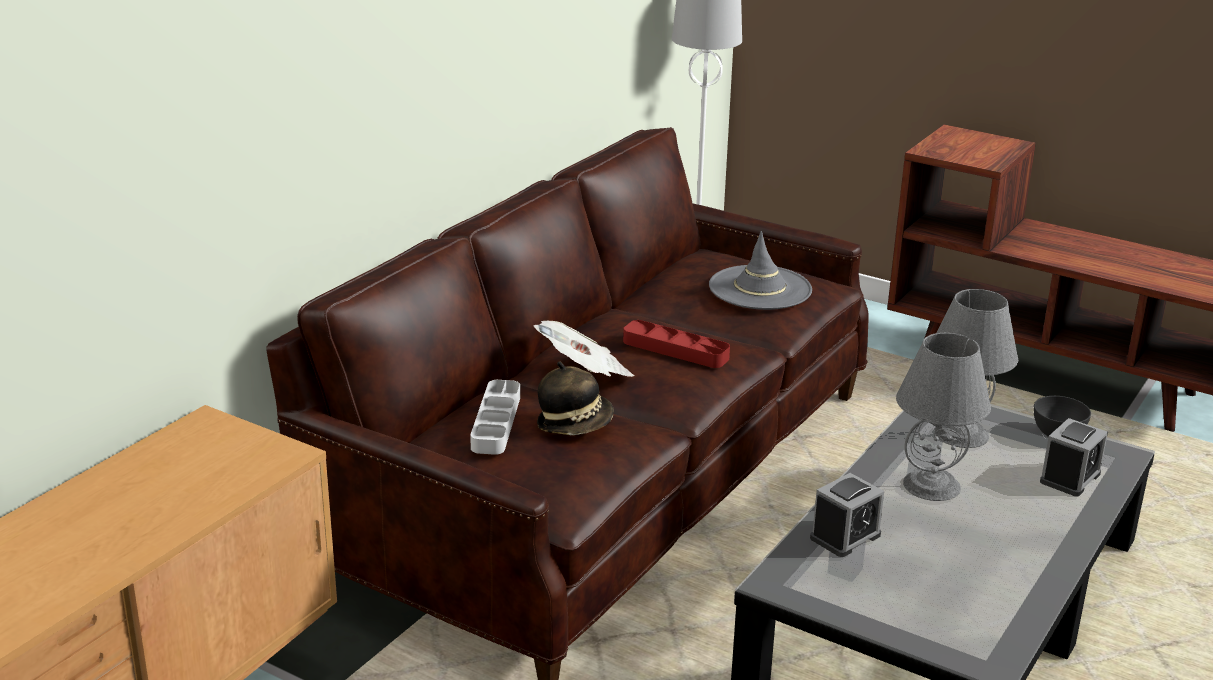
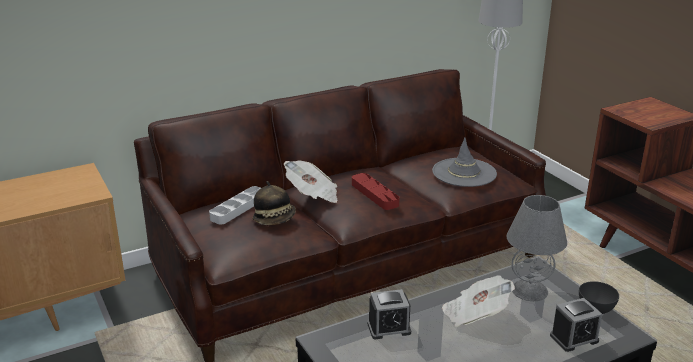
camera: 30 degrees right, 0 degrees up
(931, 485) = (475, 315): grey table lamp -> newspaper

